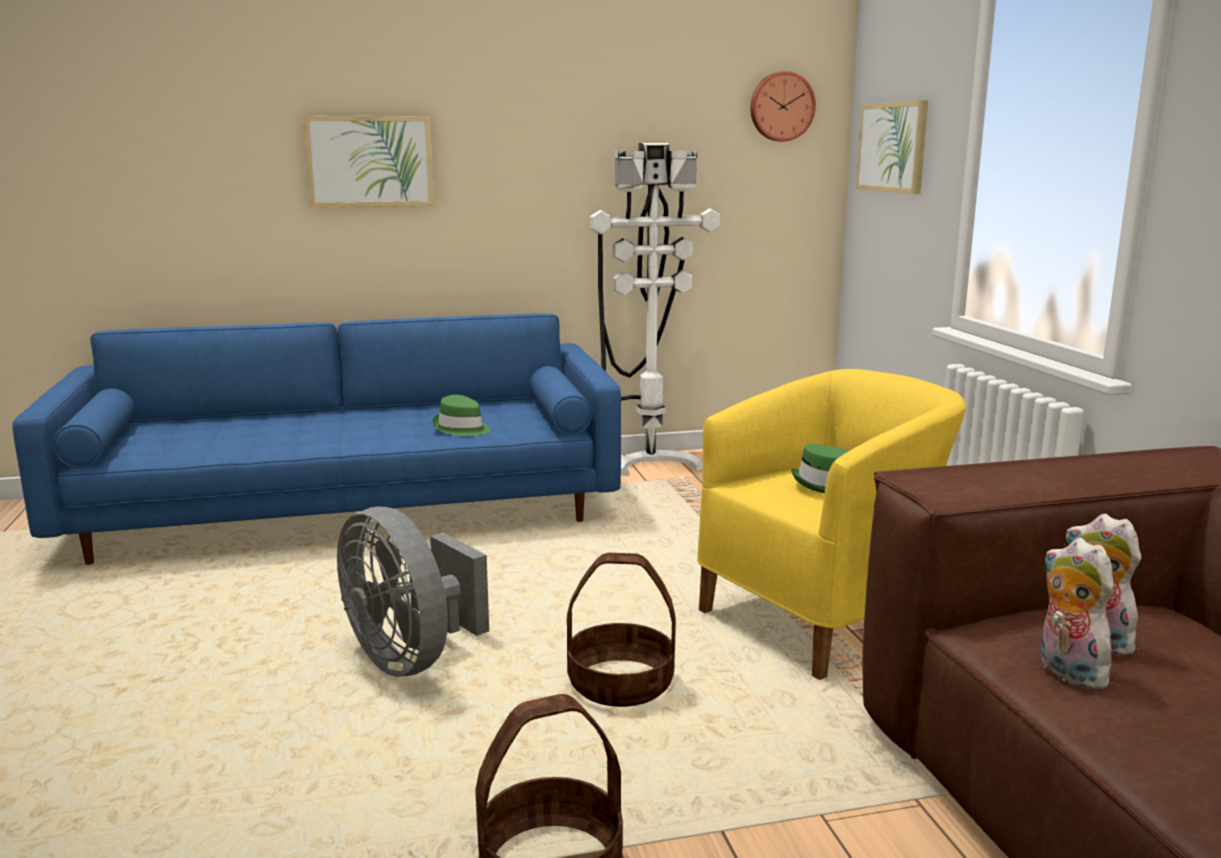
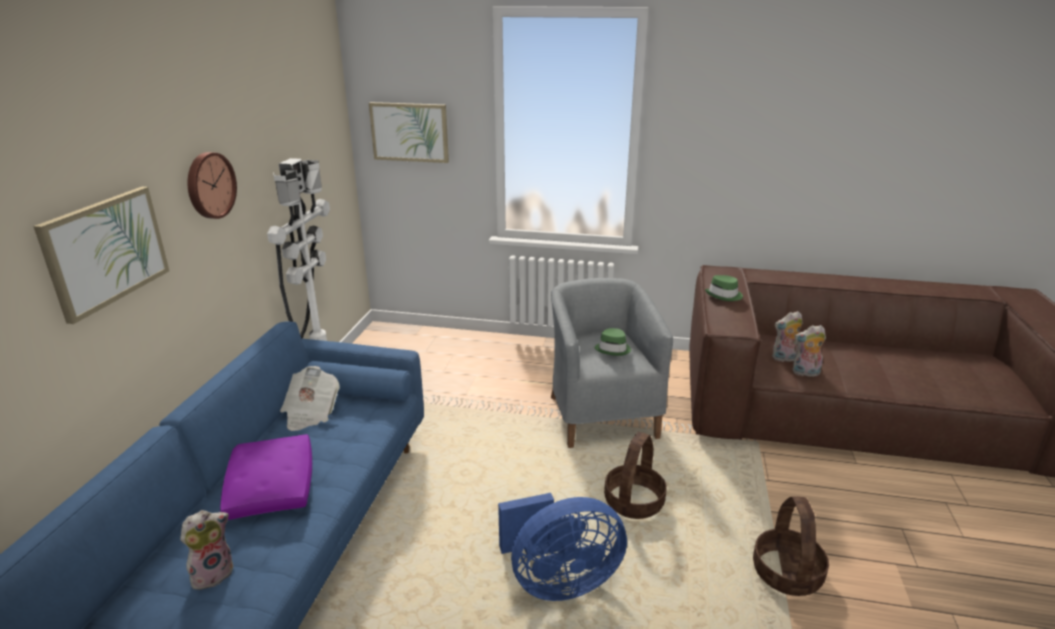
camera: 65 degrees left, 10 degrees up
(242, 435) = (213, 573): none -> plush toy
(367, 424) = (271, 487): none -> purple pillow
(411, 658) = (559, 581): grey fan -> blue fan
(461, 428) = (345, 441): green hat -> green hat (724, 295)
(498, 408) = (309, 412): none -> newspaper
(781, 106) = (323, 111): wall clock -> wall clock (209, 185)
(825, 618) = (601, 413): yellow armchair -> grey armchair

